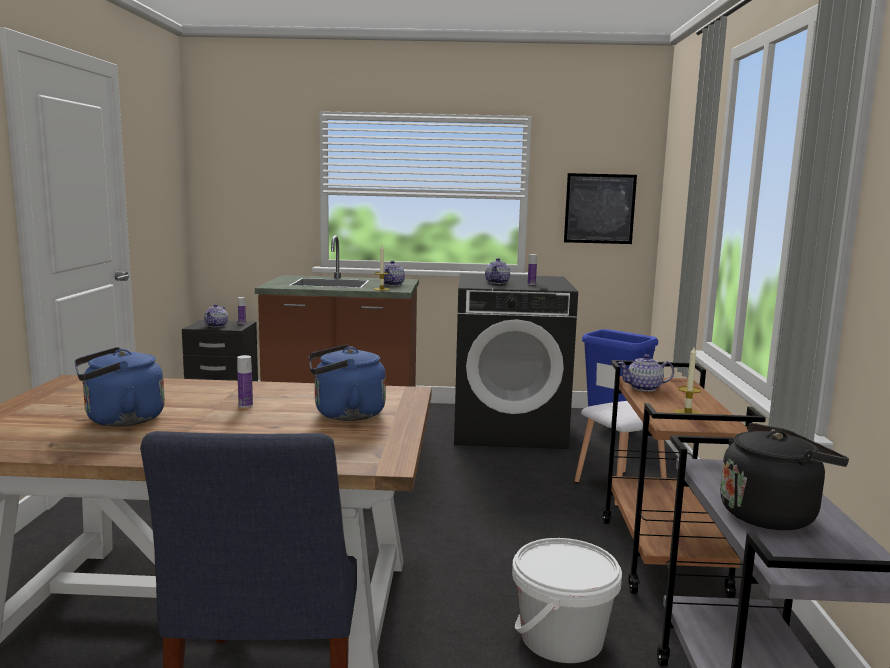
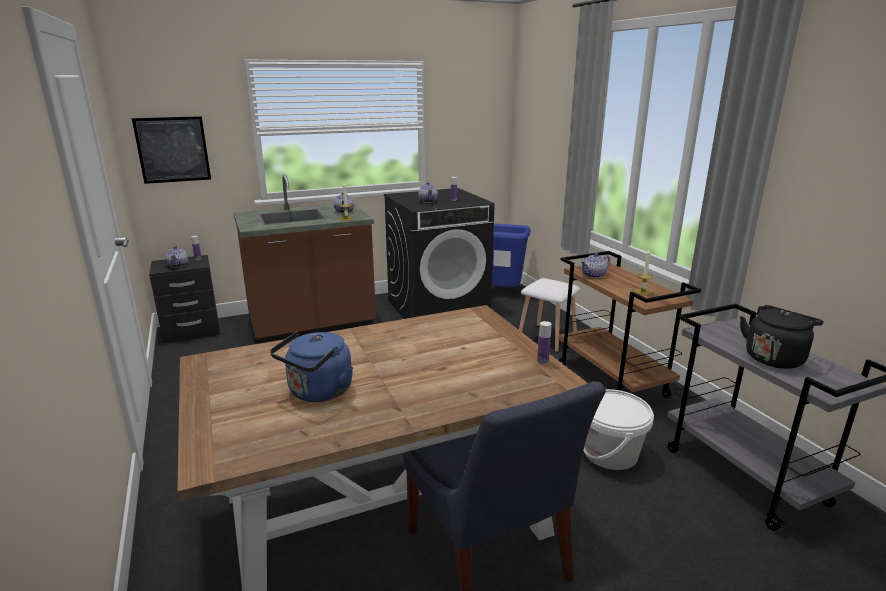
camera: 25 degrees left, 10 degrees up
(245, 405) = (389, 353): bottle -> bottle (542, 361)
(345, 414) = (471, 344): blue kettle -> none
(599, 208) = (474, 133): picture -> picture (173, 149)

